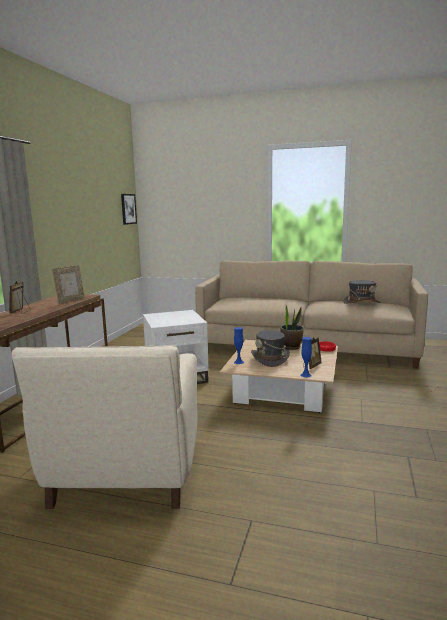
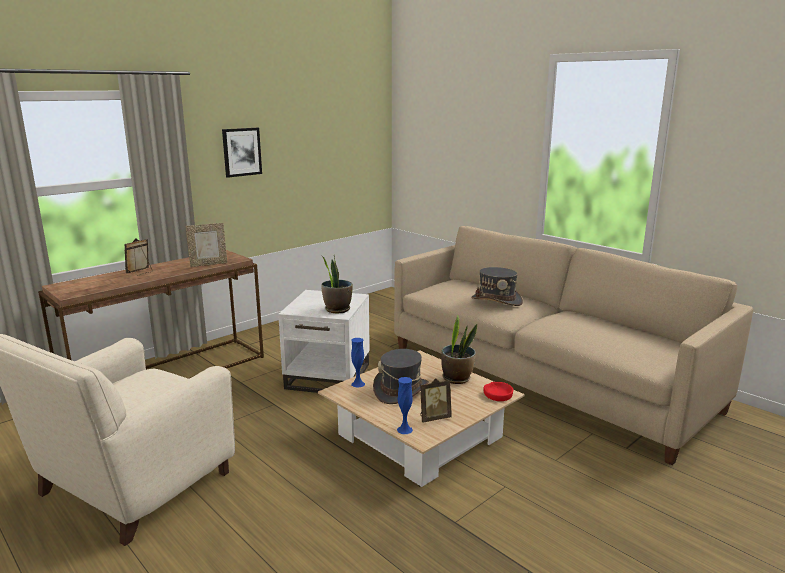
camera: 30 degrees right, 5 degrees up
(128, 209) = (372, 138): picture -> picture (241, 152)
(189, 319) = (337, 309): none -> potted plant
(361, 302) = (618, 331): grey hat -> grey hat (496, 300)

